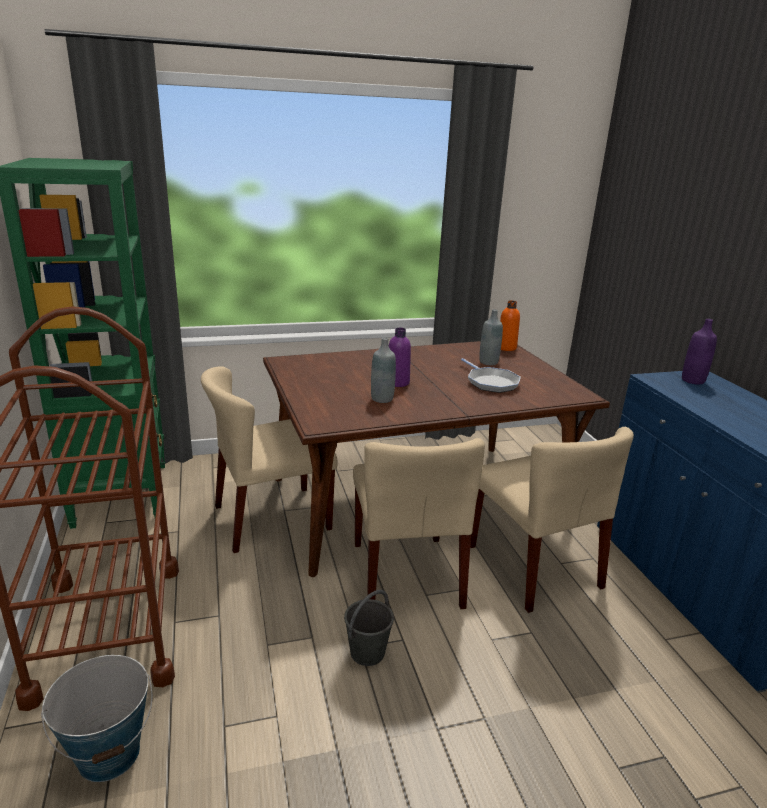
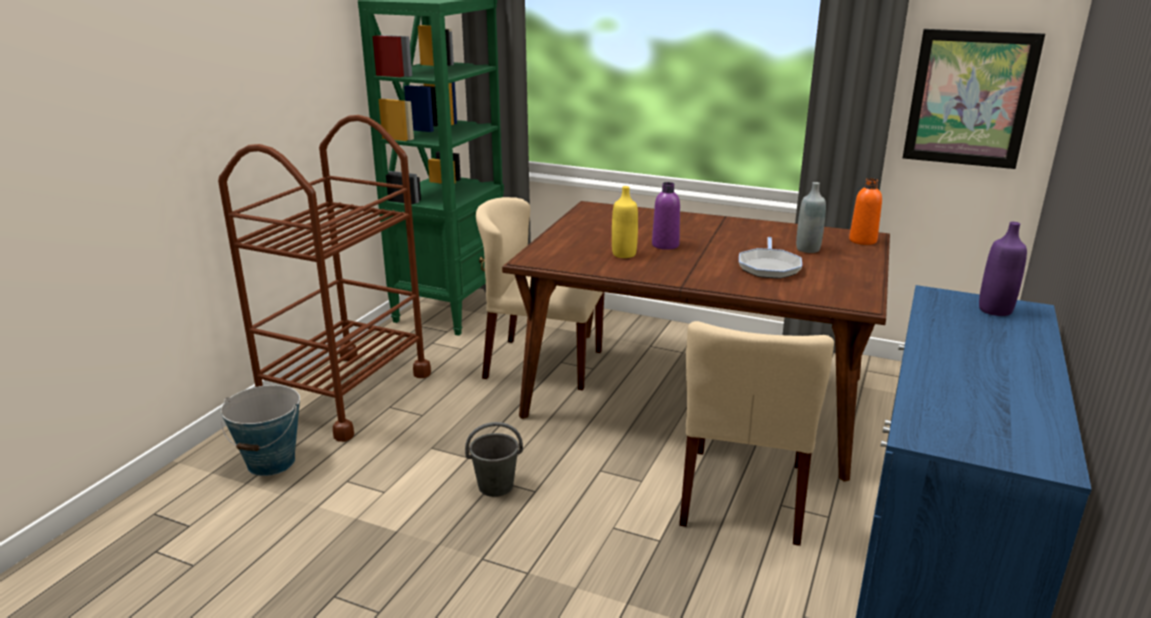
camera: 40 degrees right, 0 degrees up
(382, 399) = (624, 254): grey bottle -> yellow bottle
(406, 575) = (603, 449): beige chair -> none
(538, 235) = (970, 99): none -> picture

